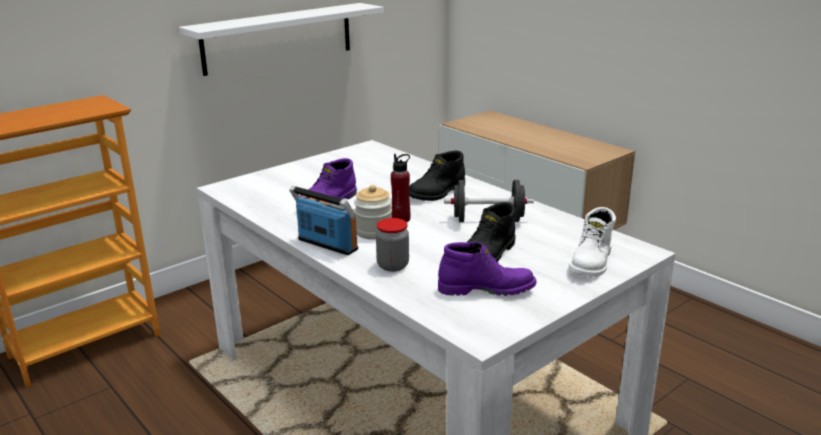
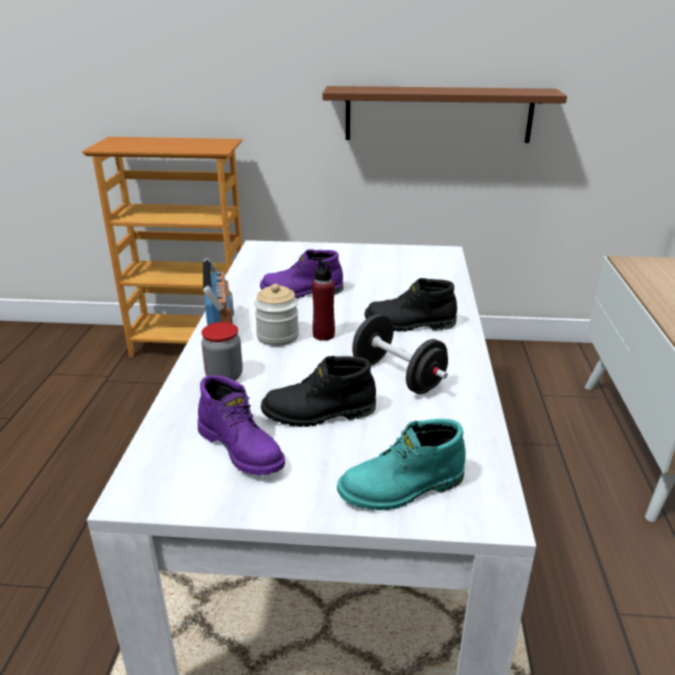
camera: 45 degrees right, 5 degrees up
(278, 38) = (438, 114): white shelf -> brown shelf
(592, 262) = (402, 489): white boot -> turquoise boot

